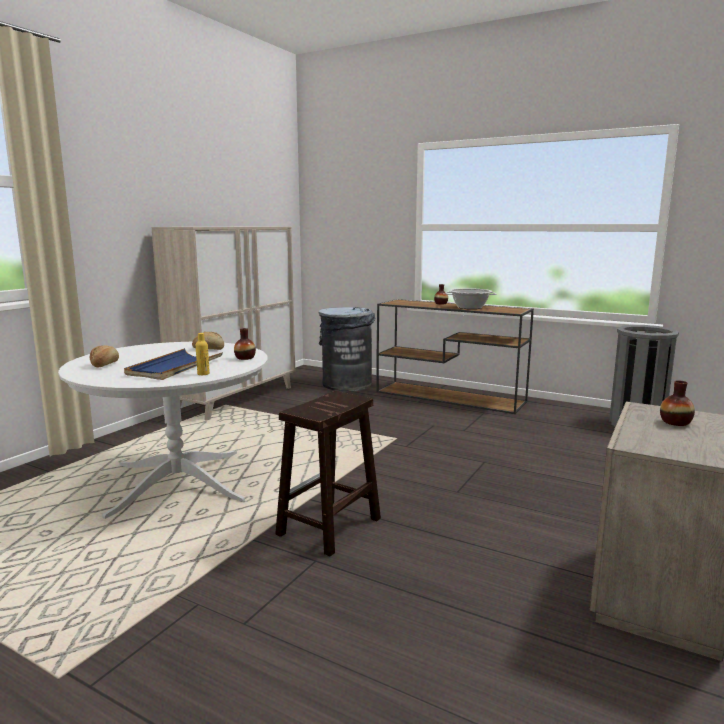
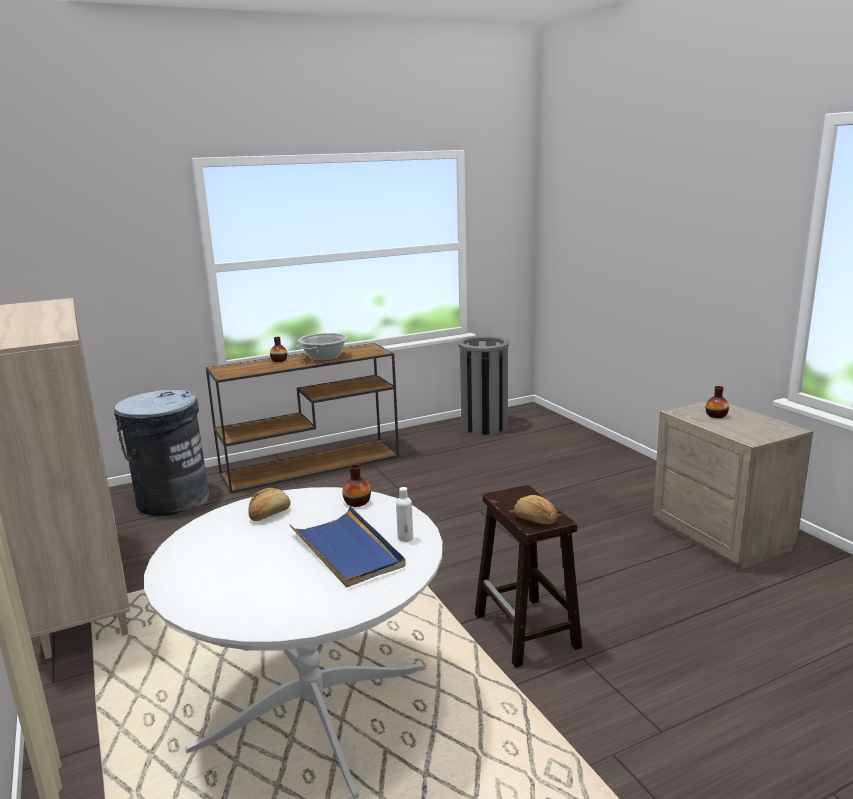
camera: 55 degrees left, 5 degrees up
(104, 365) = (256, 597): bread -> bread (534, 520)
(203, 374) = (405, 538): yellow bottle -> white bottle

